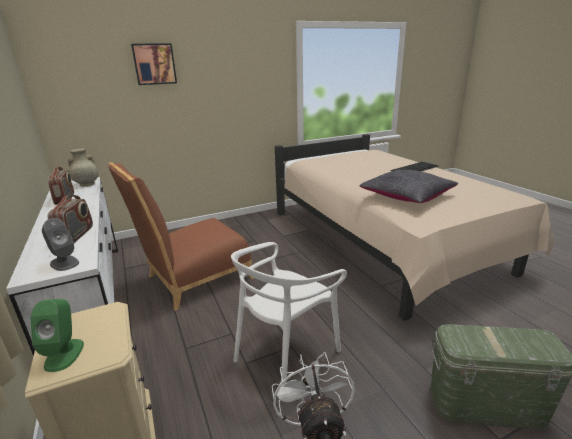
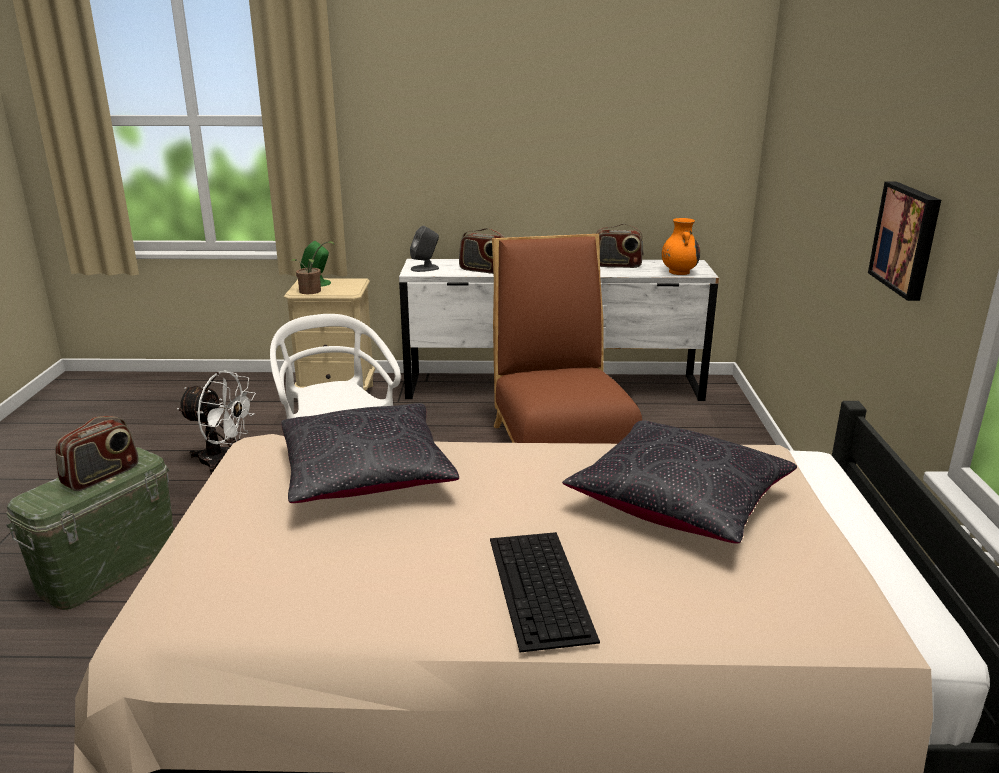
camera: 115 degrees right, 0 degrees up
(86, 184) = (679, 272): beige vase -> orange vase
(112, 339) = (312, 291): none -> potted plant
(154, 64) = (833, 116): picture -> picture (907, 239)
(350, 164) = (678, 502): none -> black pillow
(492, 335) = (101, 476): none -> radio

